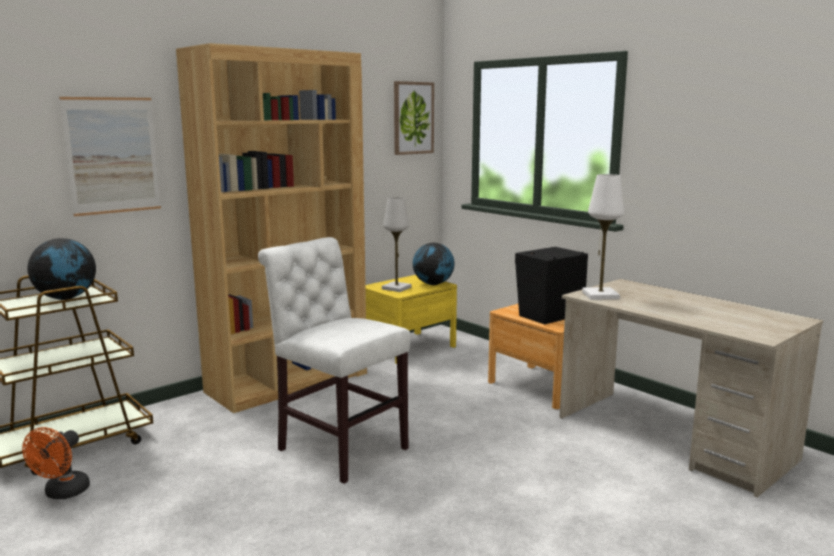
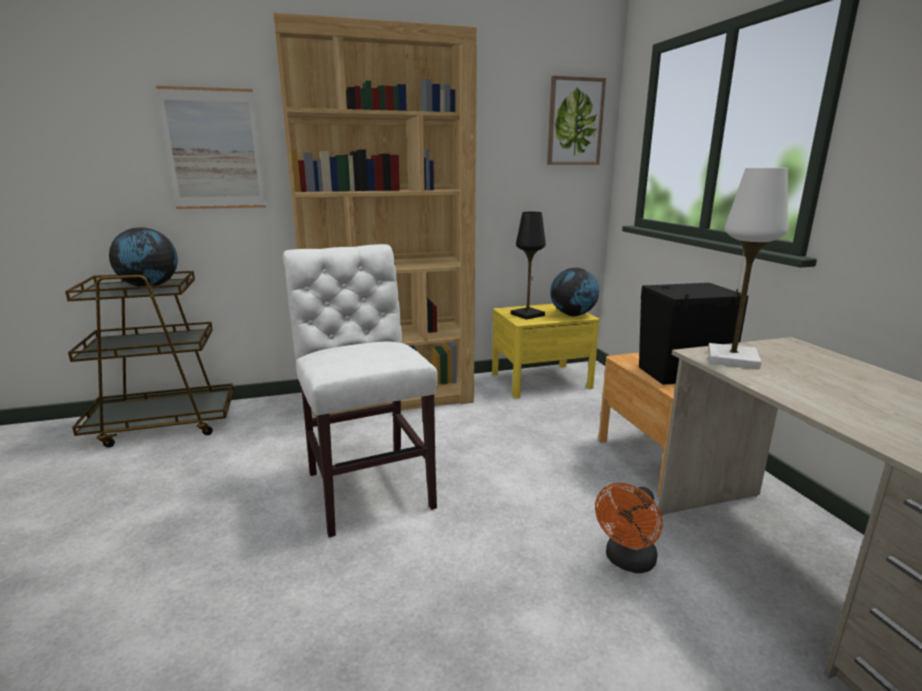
camera: 25 degrees right, 5 degrees up
(62, 493) = (102, 472): orange fan -> orange fan (627, 561)
(396, 288) = (527, 315): white table lamp -> black table lamp

